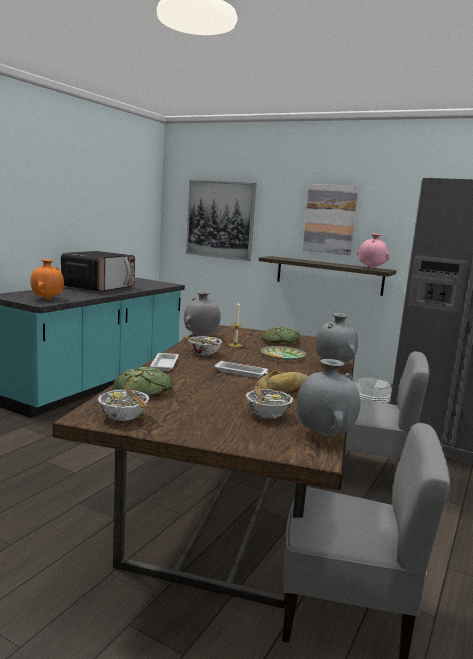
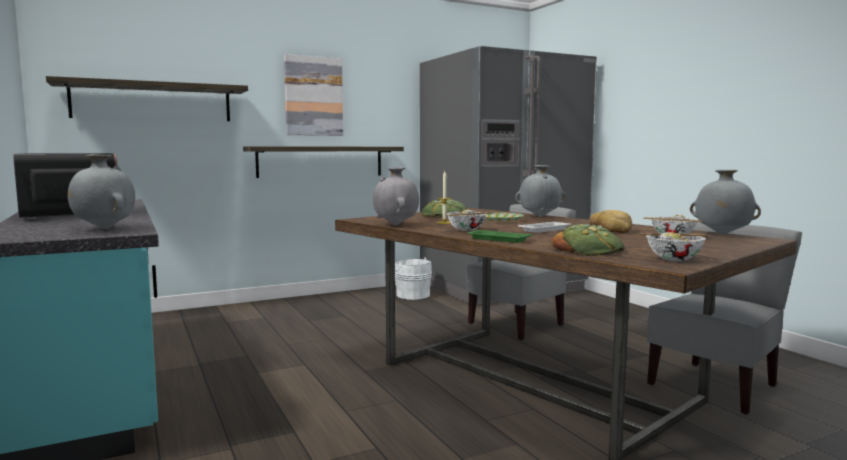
camera: 55 degrees left, 5 degrees down
(47, 299) = (104, 229): orange vase -> grey vase
(165, 364) = (497, 239): white tray -> green tray
(220, 220) = (152, 102): picture -> shelf
(371, 268) = (377, 146): pink vase -> none

